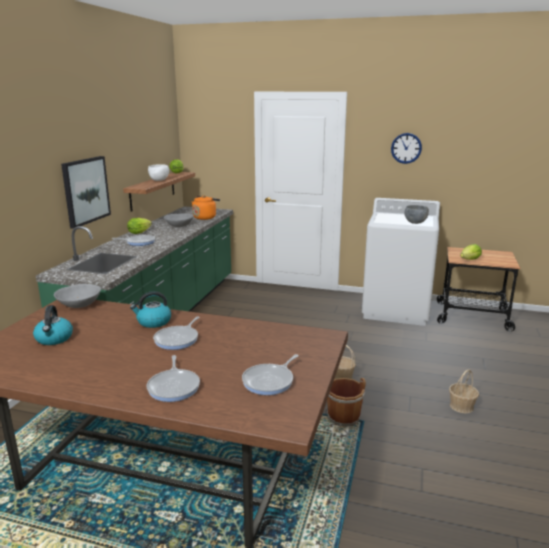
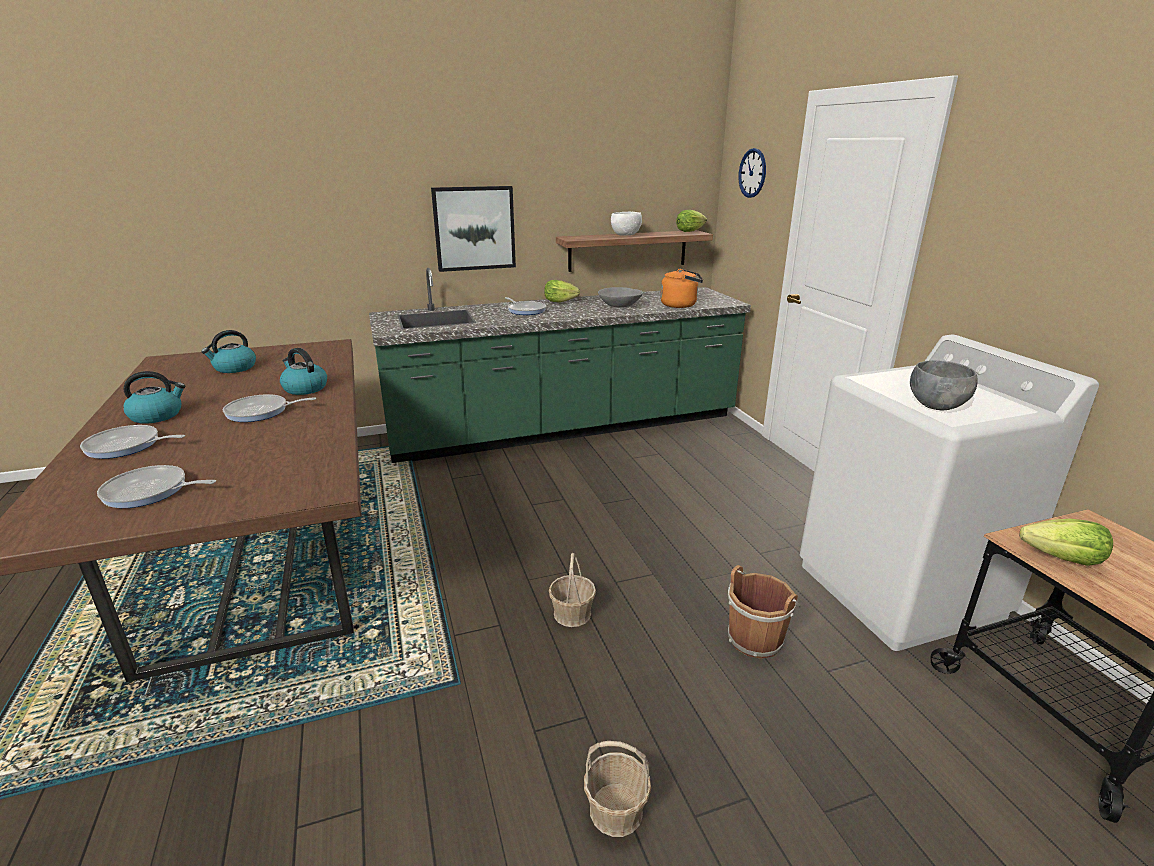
camera: 55 degrees right, 5 degrees up
(79, 305) = (329, 350): grey bowl -> none
(122, 373) = (157, 415): none -> kettle
(174, 386) = (126, 446): frying pan -> frying pan turned 45 degrees clockwise
(343, 417) = (457, 656): brown bucket -> brown bucket (756, 637)
(406, 148) = (1056, 222): wall clock -> wall clock (752, 173)

